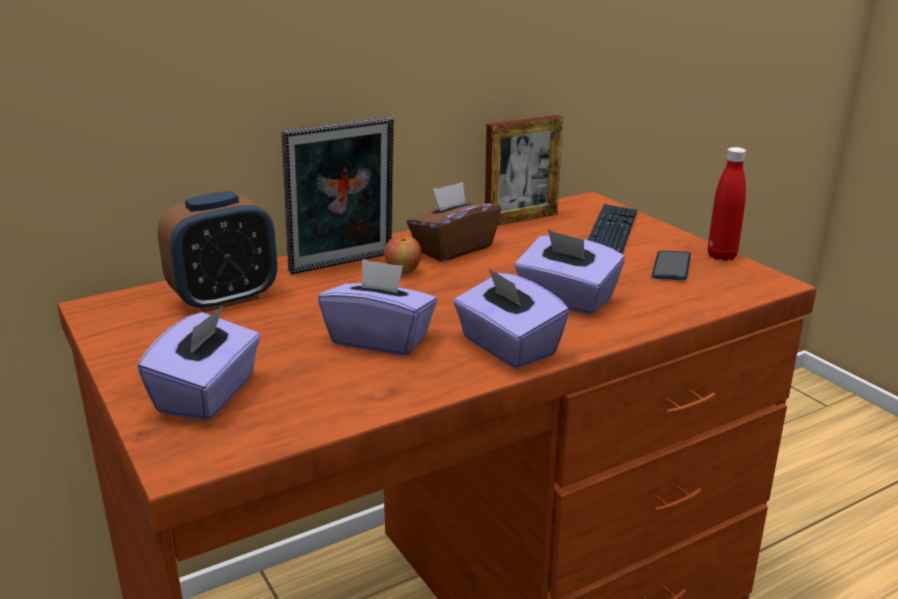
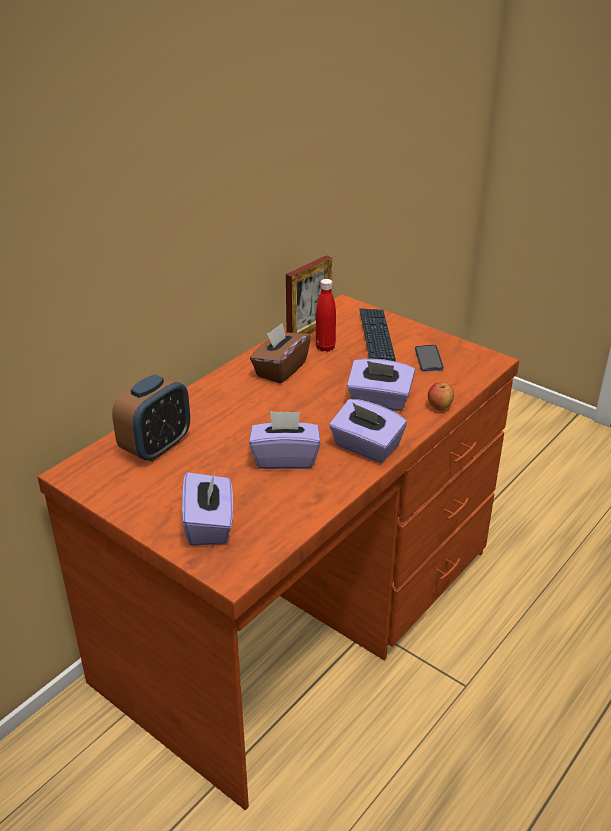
camera: 20 degrees left, 10 degrees up
(343, 265) = (215, 399): picture frame -> none
(403, 271) = (260, 397): apple -> apple (439, 407)
(721, 256) = (454, 343): red bottle -> red bottle (325, 347)

